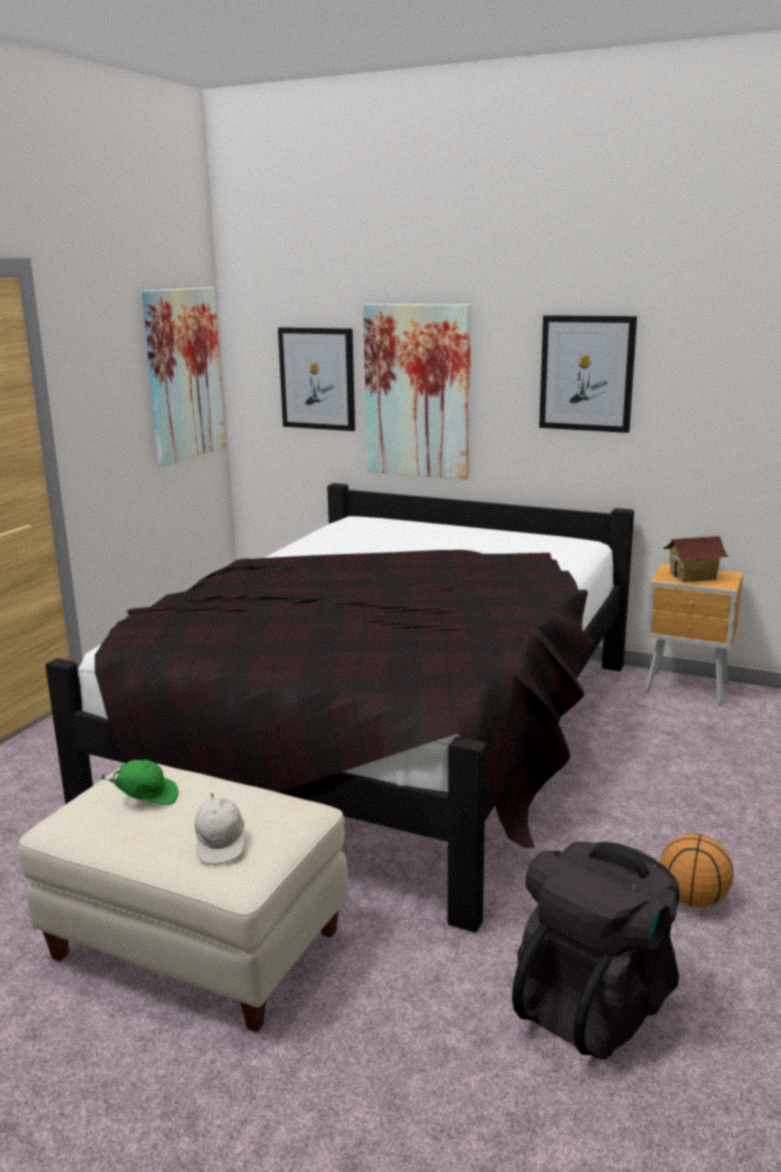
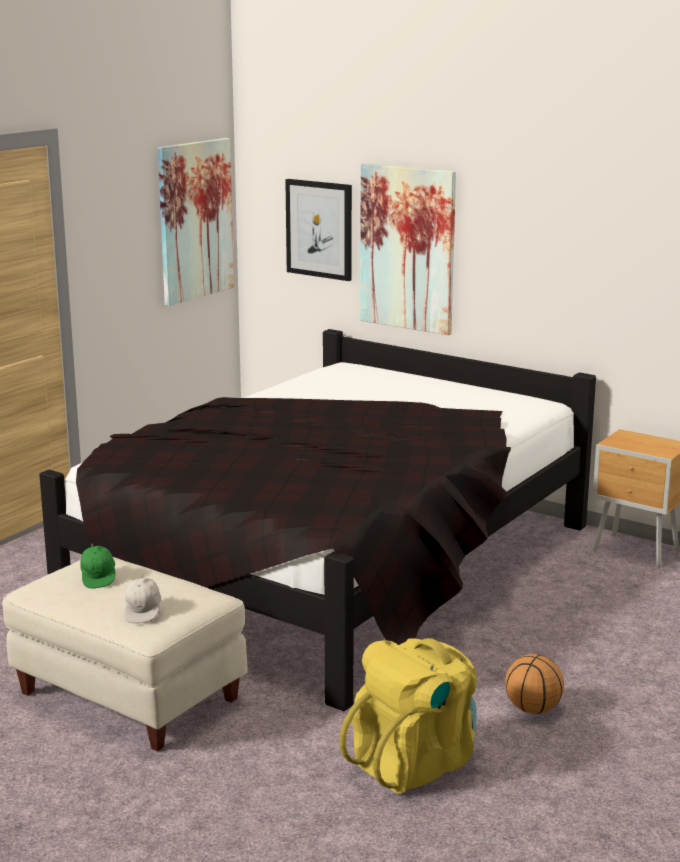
camera: 10 degrees right, 0 degrees up
(146, 798) = (98, 578): green cap -> green cap turned 75 degrees clockwise
(587, 373) = (556, 243): picture -> none
(595, 1003) = (414, 763): black backpack -> yellow backpack
(693, 576) = (640, 443): toy house -> none

